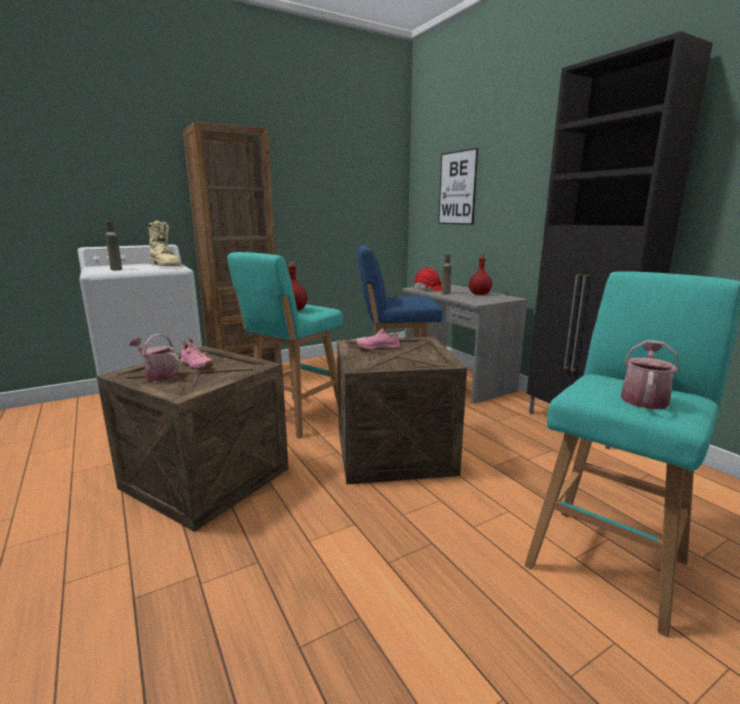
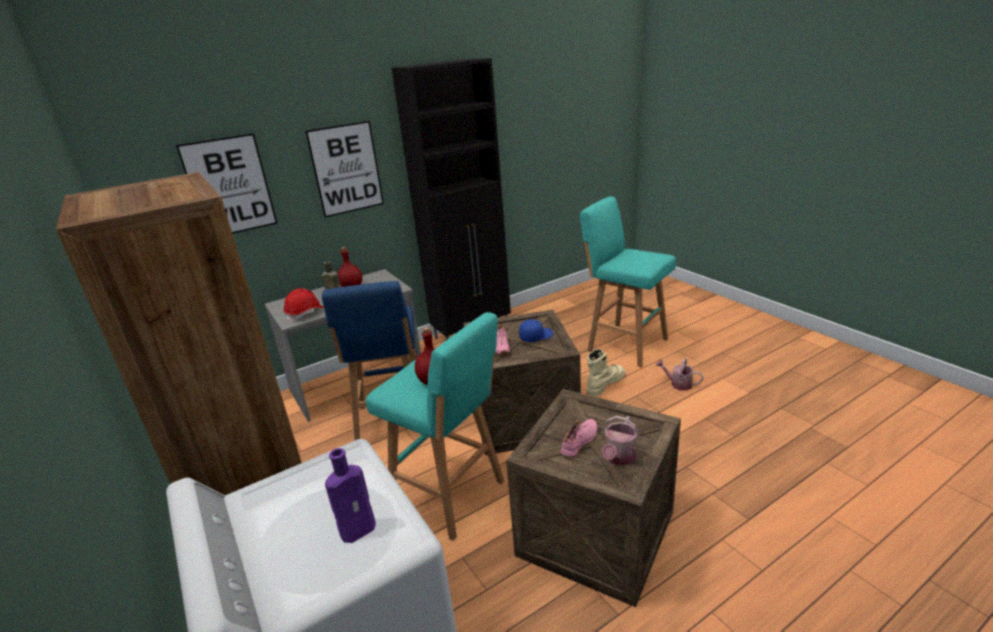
camera: 90 degrees left, 10 degrees up
(116, 269) = (360, 529): brown bottle -> purple bottle
(165, 266) = (316, 479): beige boot -> beige boot (605, 384)
(396, 359) = (535, 336): none -> blue cap
(528, 188) = (346, 169): none -> picture
(644, 398) = (643, 257): watering can -> watering can (678, 384)

